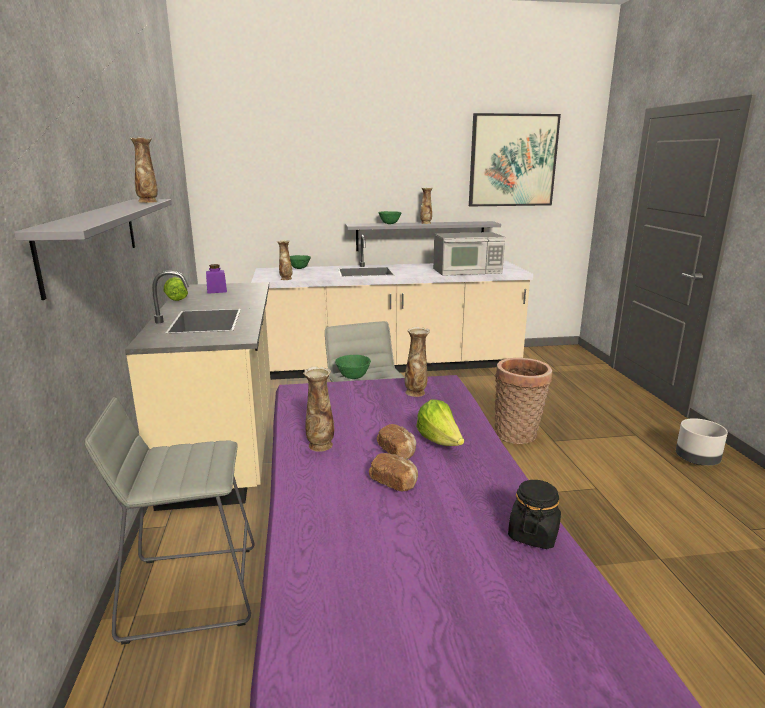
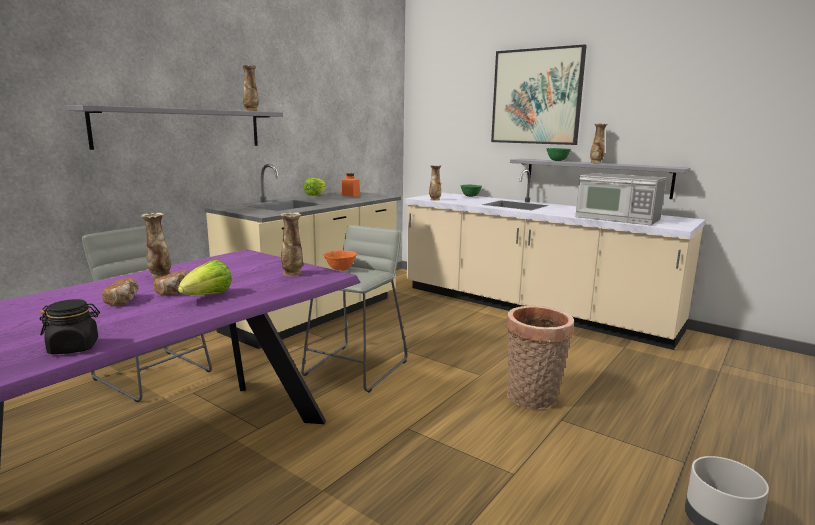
camera: 45 degrees right, 5 degrees down
(217, 291) = (350, 195): purple jar -> orange jar
(353, 377) = (340, 269): green bowl -> orange bowl
(512, 160) = (724, 92): picture -> picture (536, 97)

